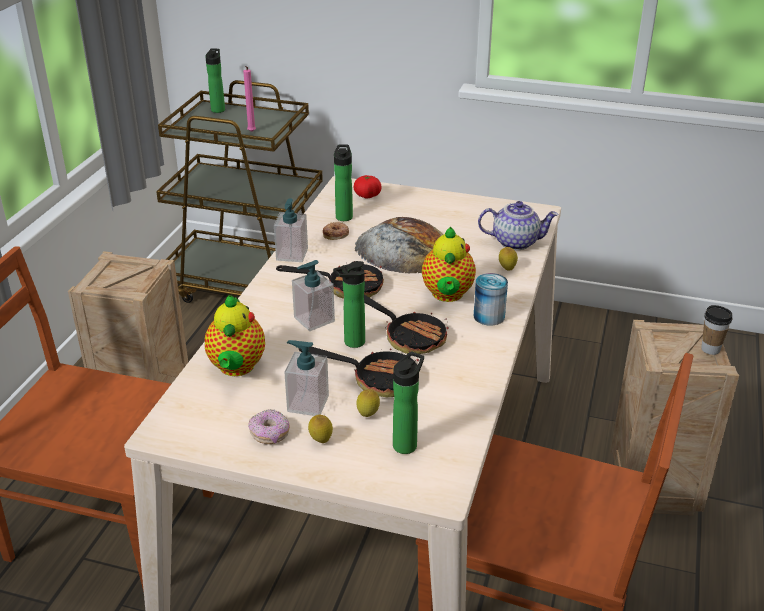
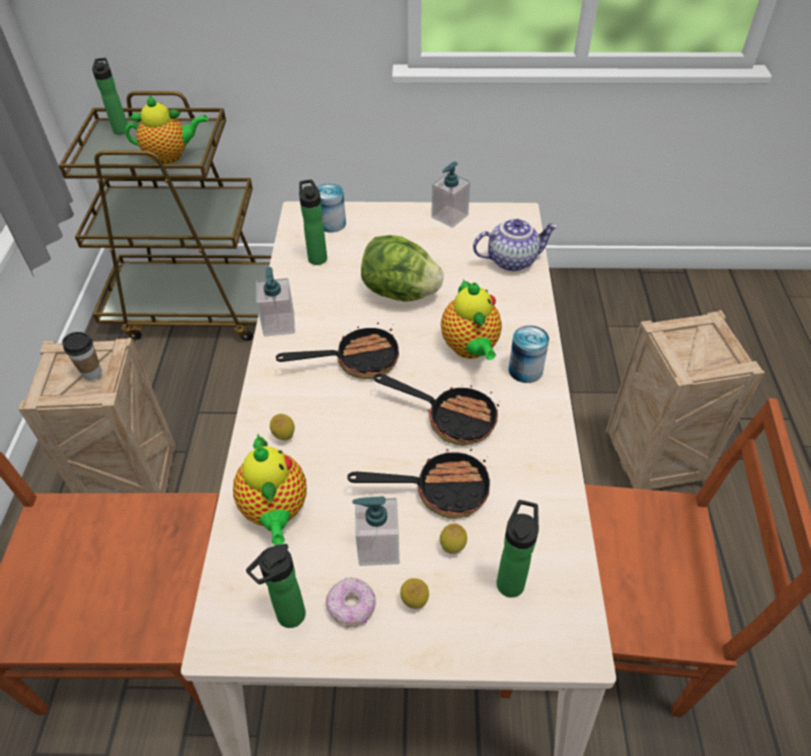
camera: 15 degrees left, 15 degrees up
(251, 132) = (171, 156): pink candle -> teapot
(314, 319) = (338, 416): soap dispenser -> soap dispenser (449, 216)
(336, 234) = (317, 284): donut -> none
(351, 343) = (393, 442): bottle -> bottle (287, 618)
(367, 196) = (331, 223): tomato -> can
(404, 250) = (400, 293): bread -> lettuce
(507, 269) = (517, 299): lemon -> lemon (284, 437)
(710, 349) = (726, 344): cup -> cup (92, 373)

